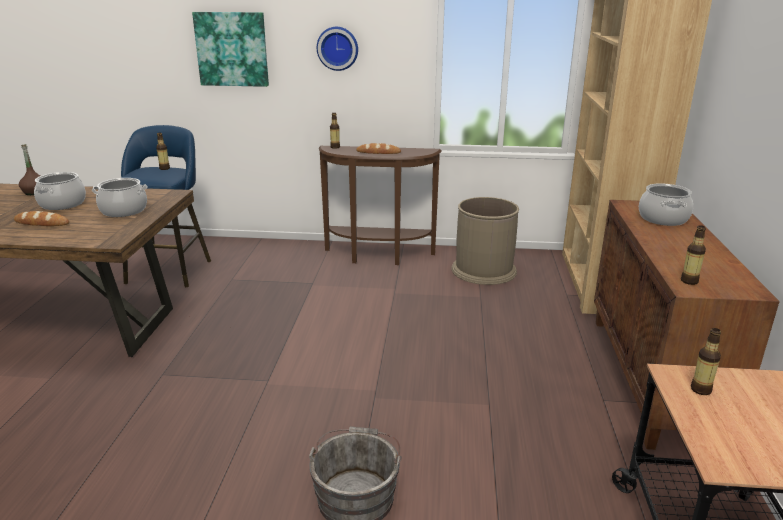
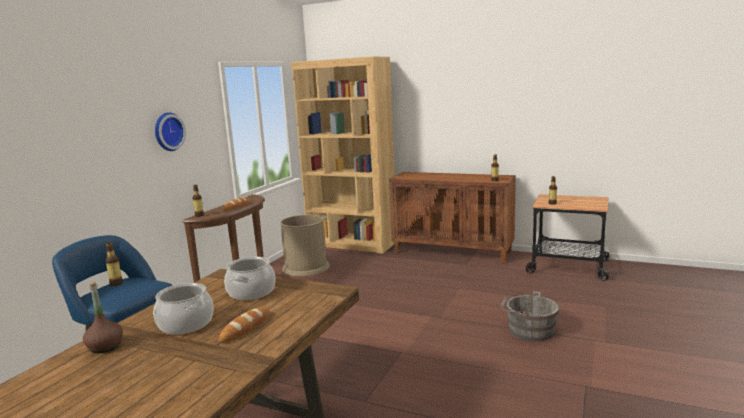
camera: 70 degrees left, 10 degrees down
(232, 49) = (77, 148): picture -> none
(663, 219) = (423, 175): cooking pot -> none

